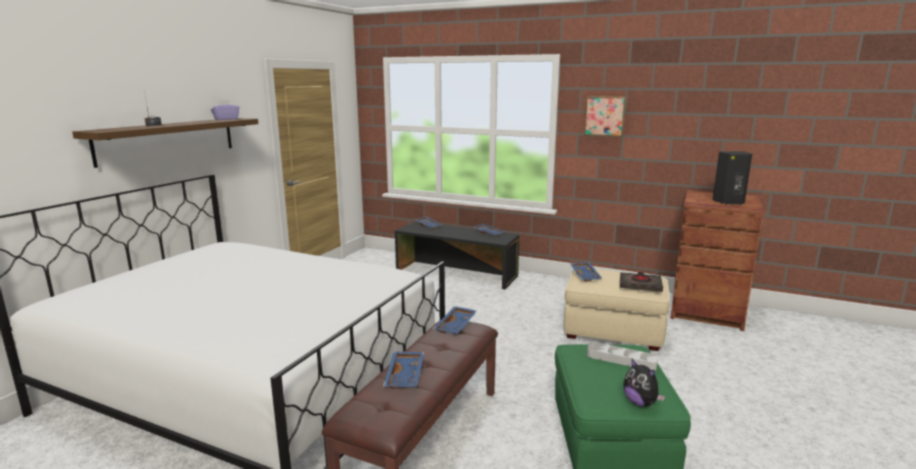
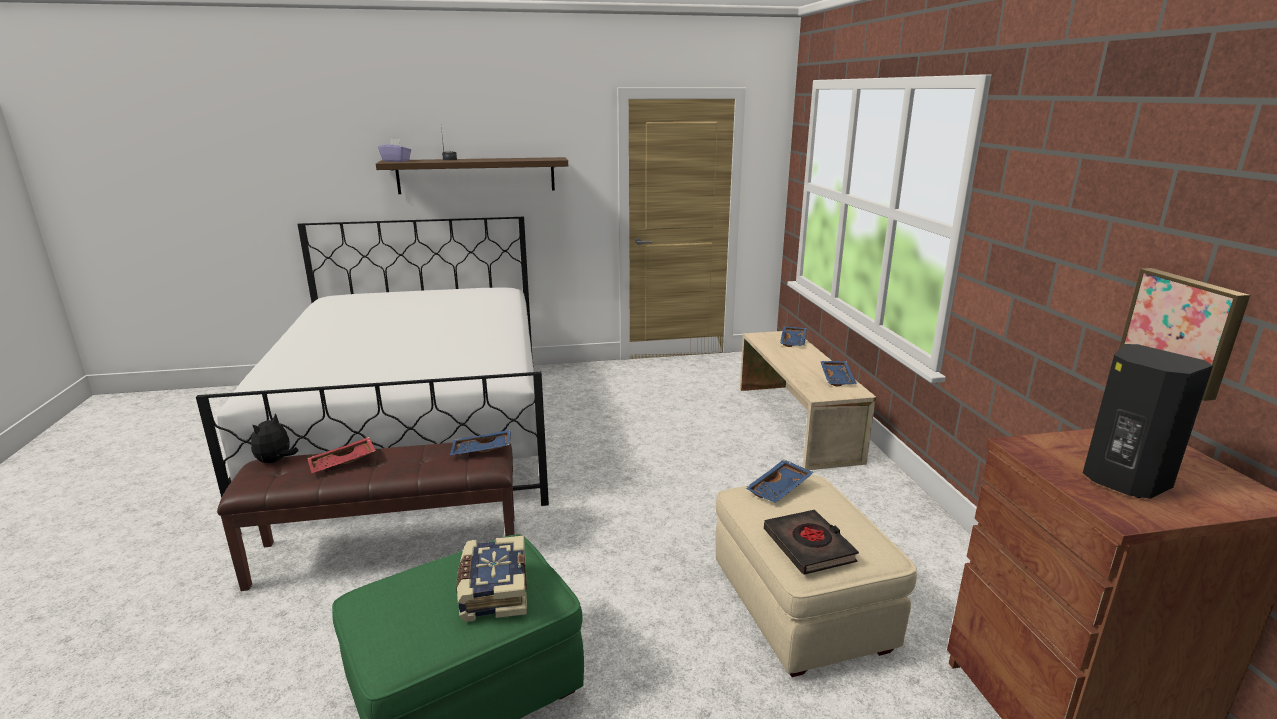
camera: 55 degrees right, 5 degrees up
(226, 119) = (539, 158): purple tissue box -> purple tissue box (396, 161)
(406, 376) = (343, 463): blue tray -> red tray
(457, 273) = (798, 423): black bench -> beige bench
(605, 116) = (1032, 211): picture -> picture (1182, 331)
(621, 359) = (493, 590): grey tray -> book
(640, 403) = (376, 636): plush toy -> plush toy (276, 461)

